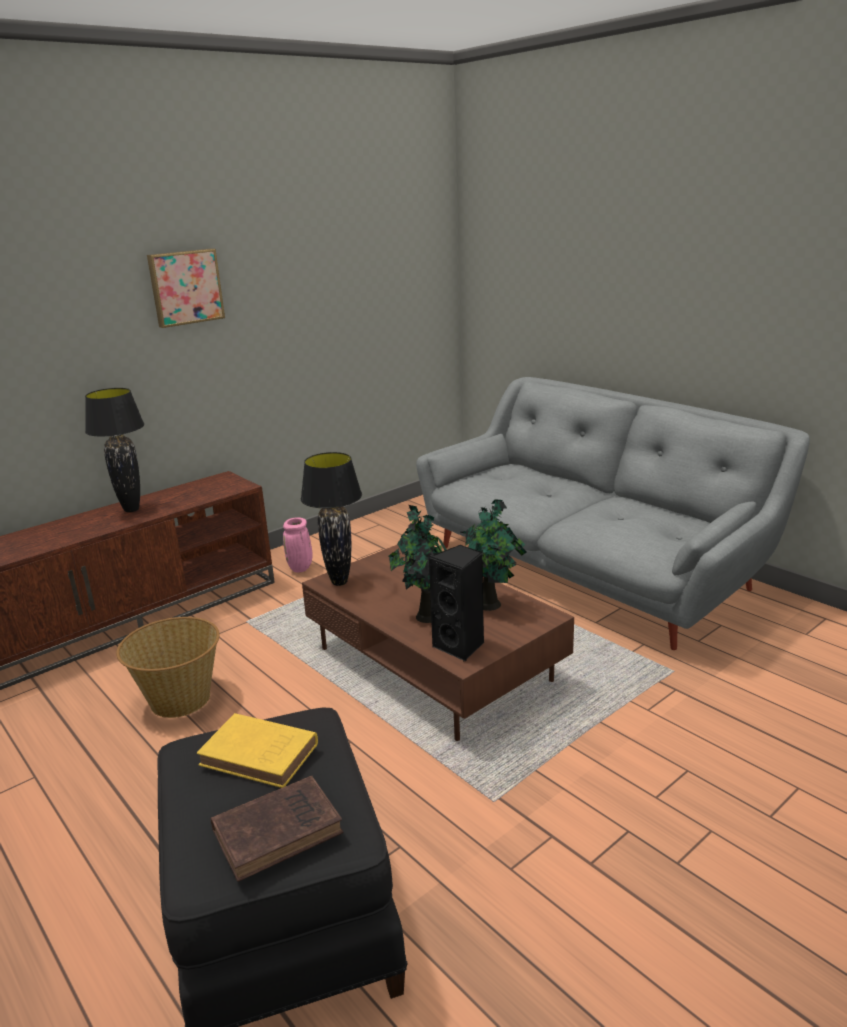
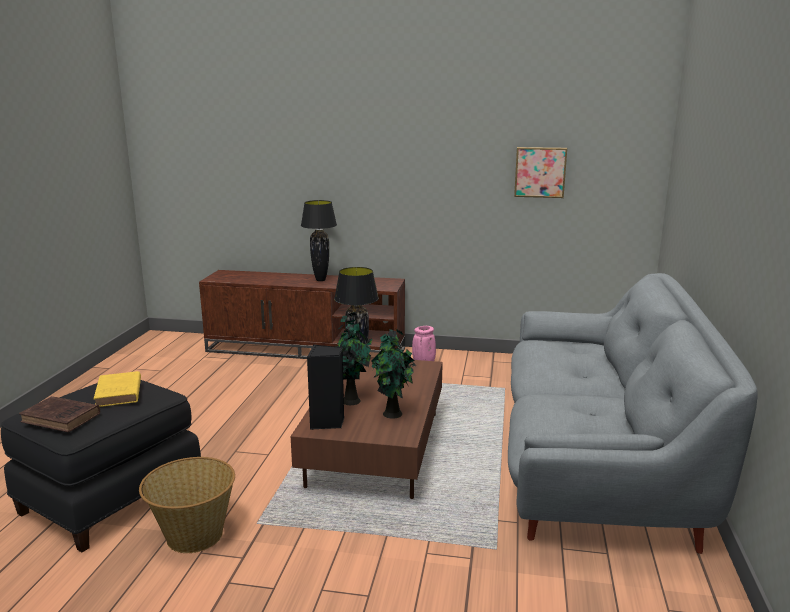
camera: 50 degrees right, 5 degrees down
(180, 700) = (254, 393): basket -> basket (193, 536)
(185, 287) = (396, 145): picture -> picture (540, 172)

